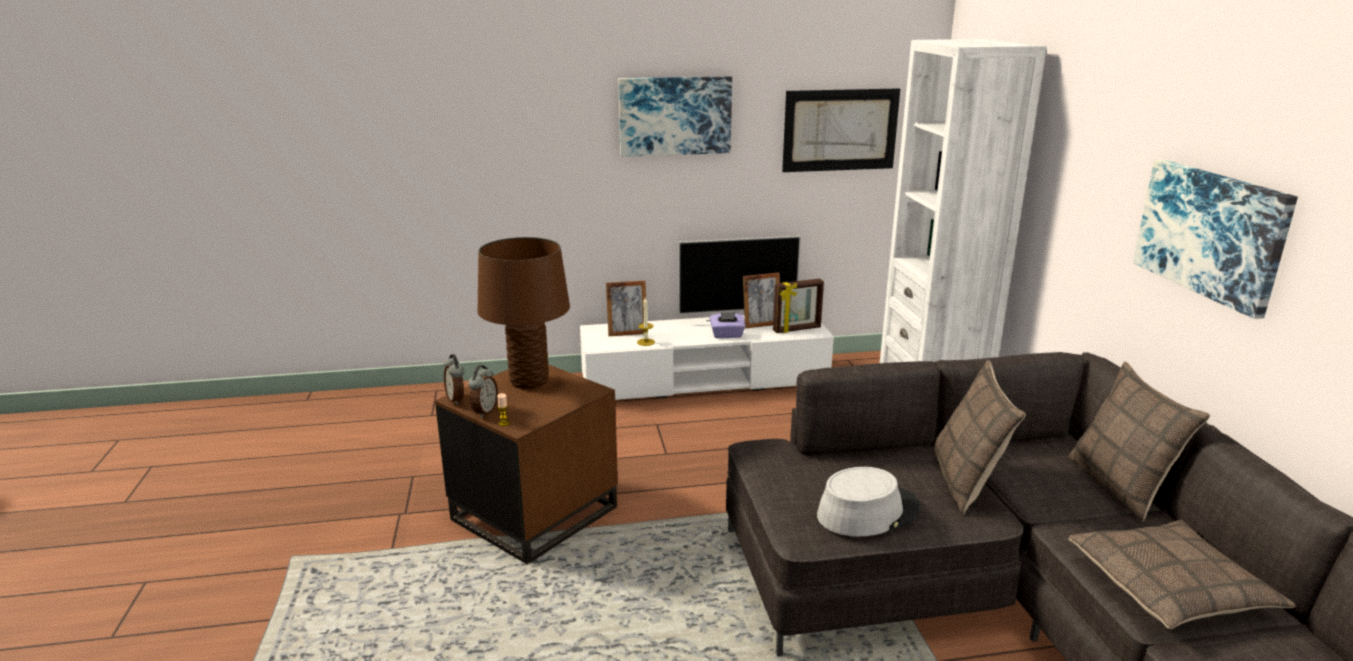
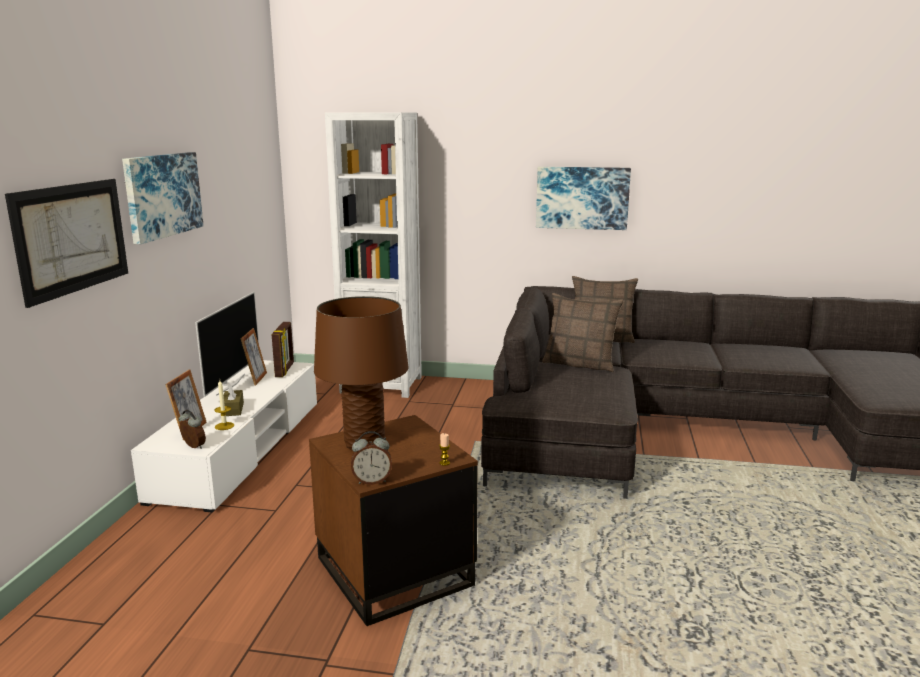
camera: 70 degrees left, 5 degrees down
(484, 412) = (412, 469): alarm clock -> alarm clock (193, 447)
(682, 335) = (233, 409): none -> brown tissue box
(727, 335) = (259, 394): purple tissue box -> none
(840, 130) = (246, 196): picture -> picture (72, 238)
(867, 512) = (602, 390): grey hat -> none
(1170, 587) = (688, 352): pillow -> none

